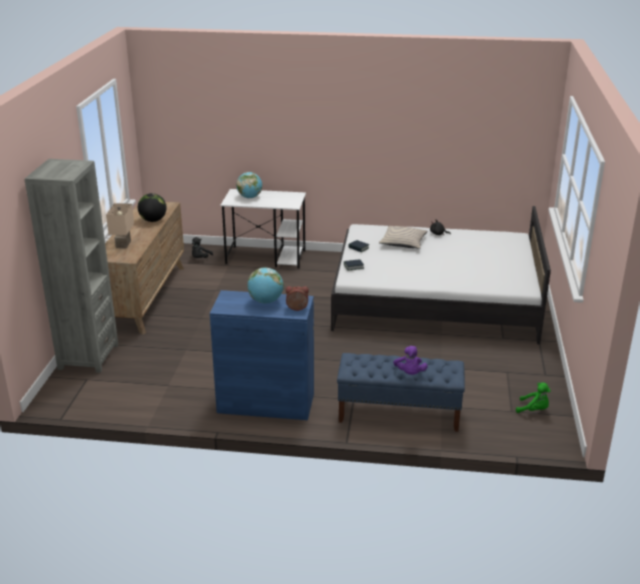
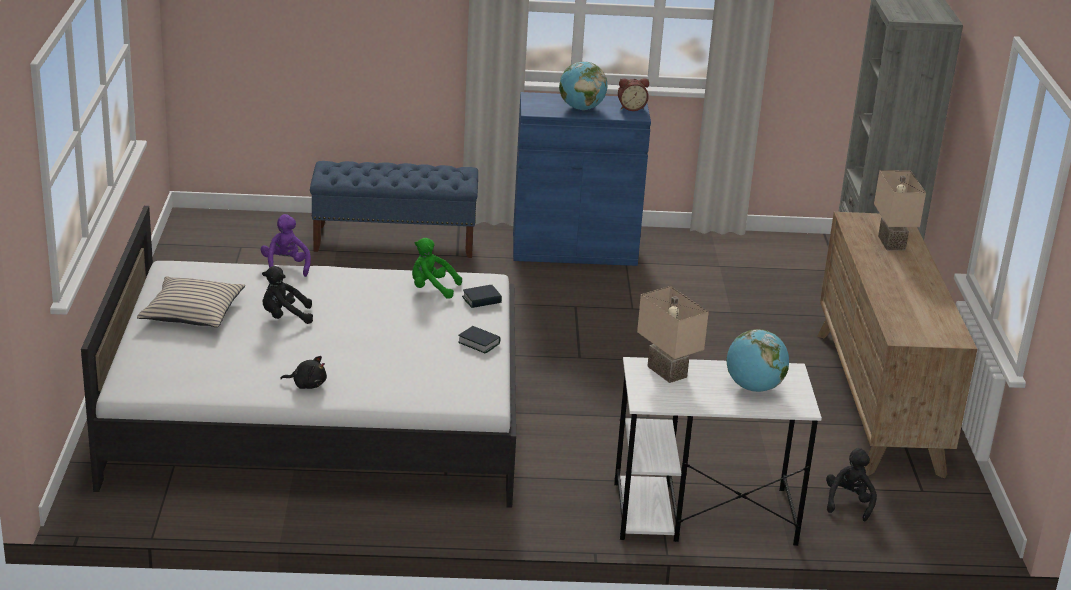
camera: 170 degrees right, 0 degrees up
(153, 220) = (893, 295): globe -> none
(282, 203) = (669, 371): none -> beige table lamp
(297, 308) = (537, 101): alarm clock -> alarm clock (631, 108)
(403, 242) = (386, 360): beige pillow -> beige pillow (192, 312)
(409, 373) = (385, 167): purple plush toy -> purple plush toy (285, 267)
(456, 261) = (285, 317): none -> black plush toy
(534, 410) = (209, 249): green plush toy -> green plush toy (432, 289)

